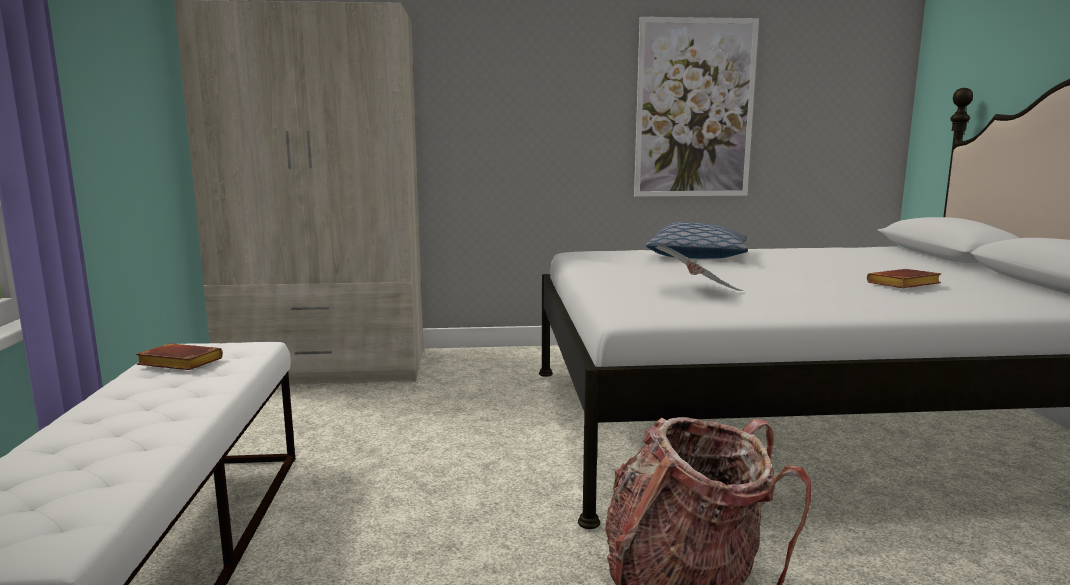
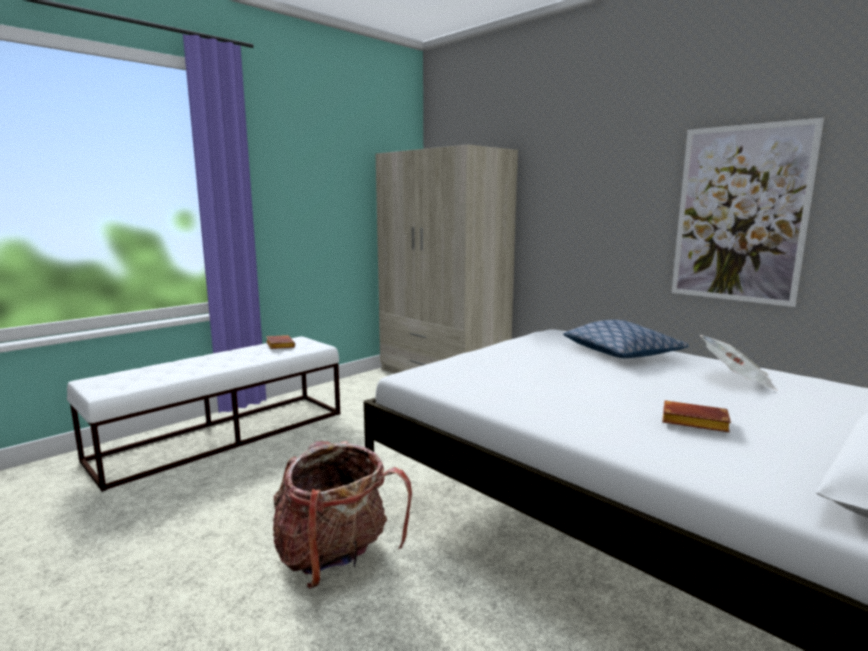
camera: 50 degrees right, 0 degrees up
(697, 291) = (503, 374): newspaper -> newspaper (736, 380)

